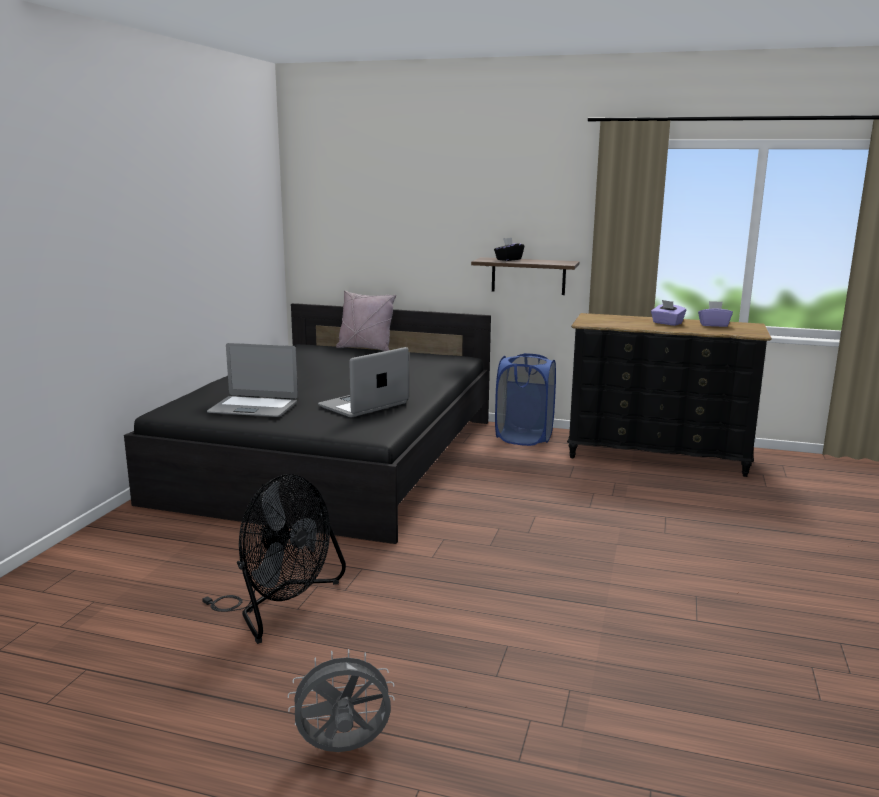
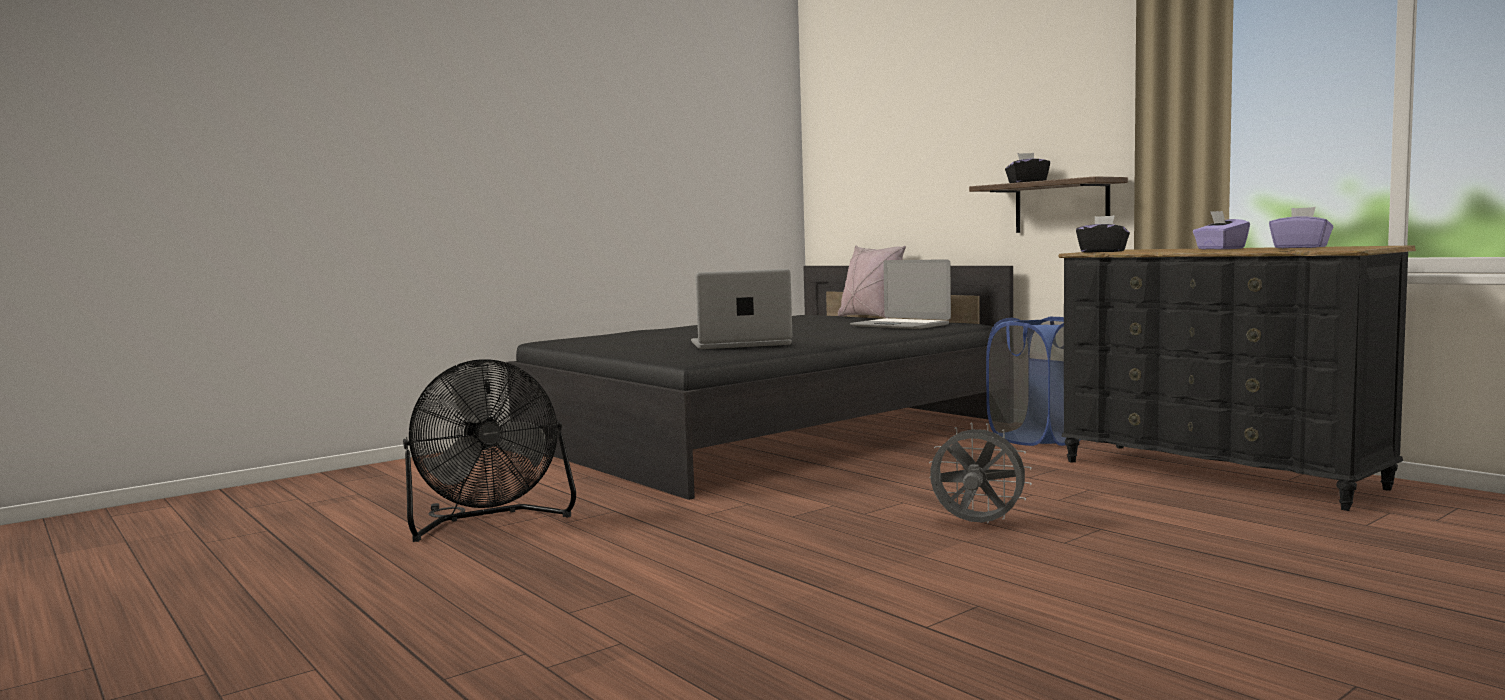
camera: 35 degrees right, 10 degrees down
(254, 408) = (628, 341): laptop -> laptop (900, 325)
(343, 750) = (321, 624): grey fan -> grey fan (977, 525)
(599, 324) = (1102, 252): none -> black tissue box

